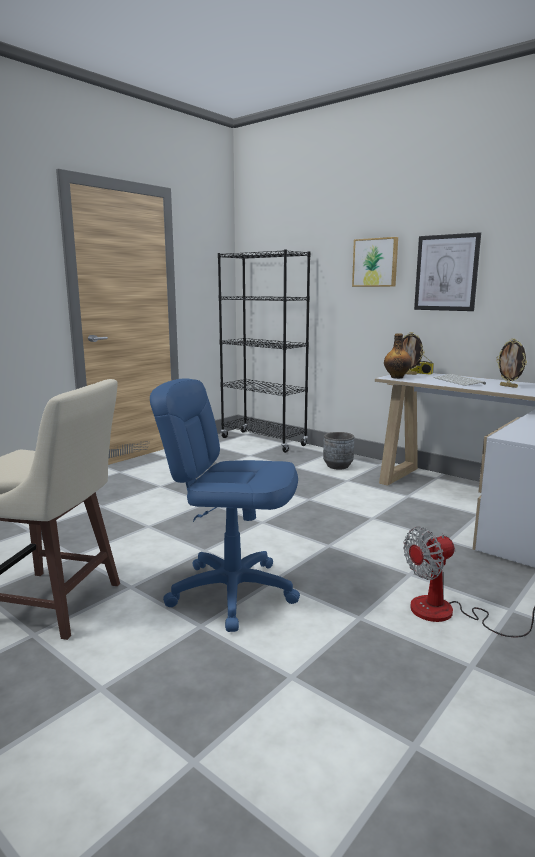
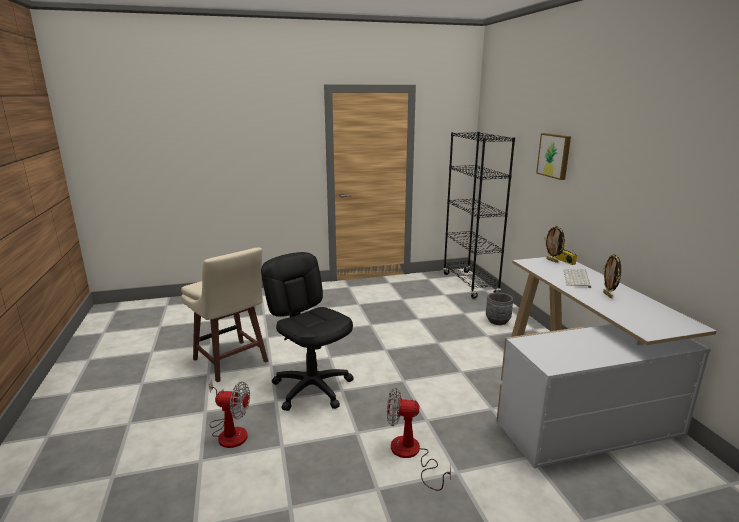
camera: 35 degrees right, 5 degrees up
(185, 696) = (229, 431): none -> fan
(232, 592) = (312, 388): blue office chair -> black office chair
(397, 377) = (532, 263): bottle -> none
(446, 273) = (599, 176): picture -> none

